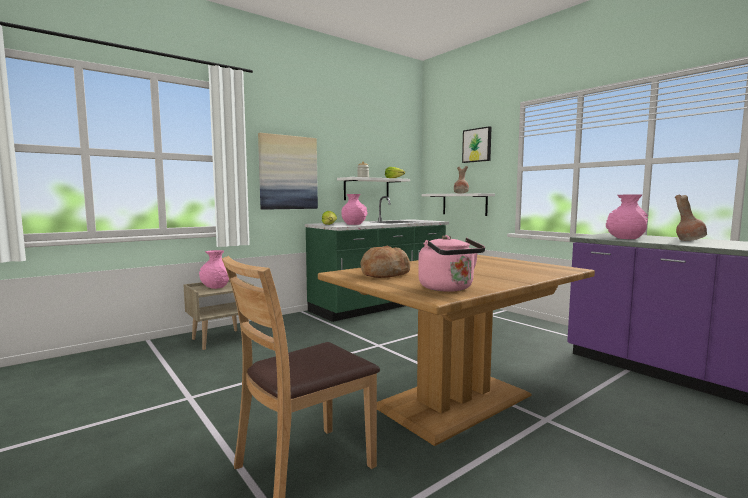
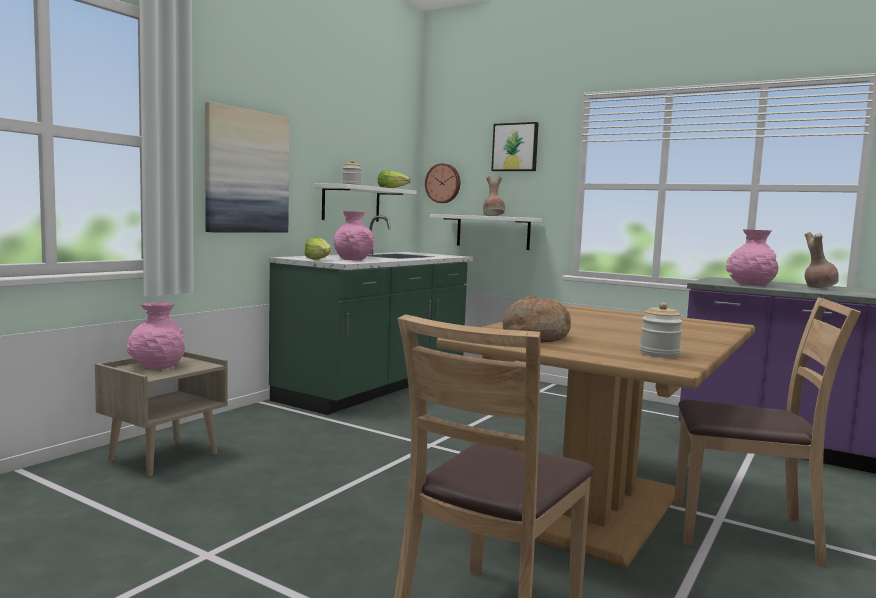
camera: 20 degrees left, 0 degrees up
(435, 173) = (443, 183): none -> wall clock
(448, 288) = (659, 354): pink kettle -> jar
(559, 433) = (745, 532): none -> brown chair

